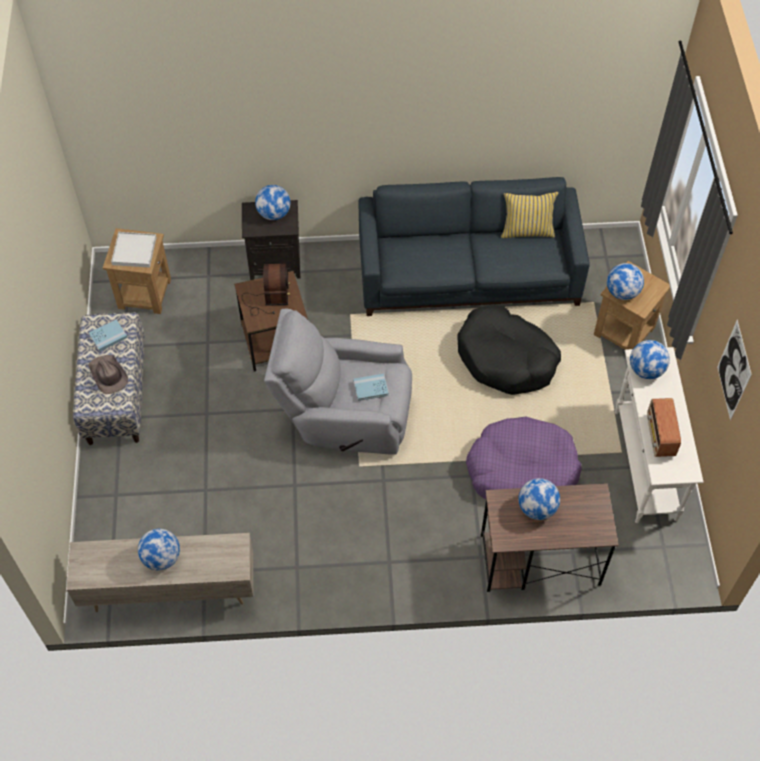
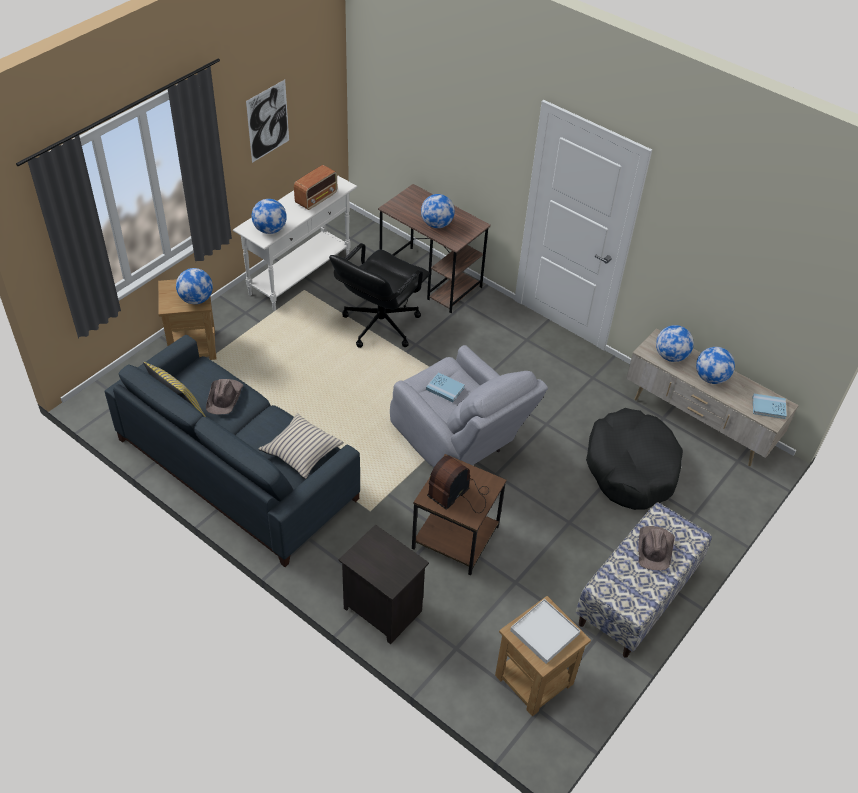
camera: 140 degrees left, 10 degrees down
(108, 336) = (629, 585): blue book -> blue book (768, 407)
(274, 213) = (375, 562): globe -> globe (670, 356)
(410, 262) = (301, 451): none -> beige pillow
(506, 358) = (296, 391): black dog bed -> black dog bed (631, 467)
(507, 257) = (225, 397): none -> brown hat
(521, 470) = (379, 325): purple dog bed -> black office chair

